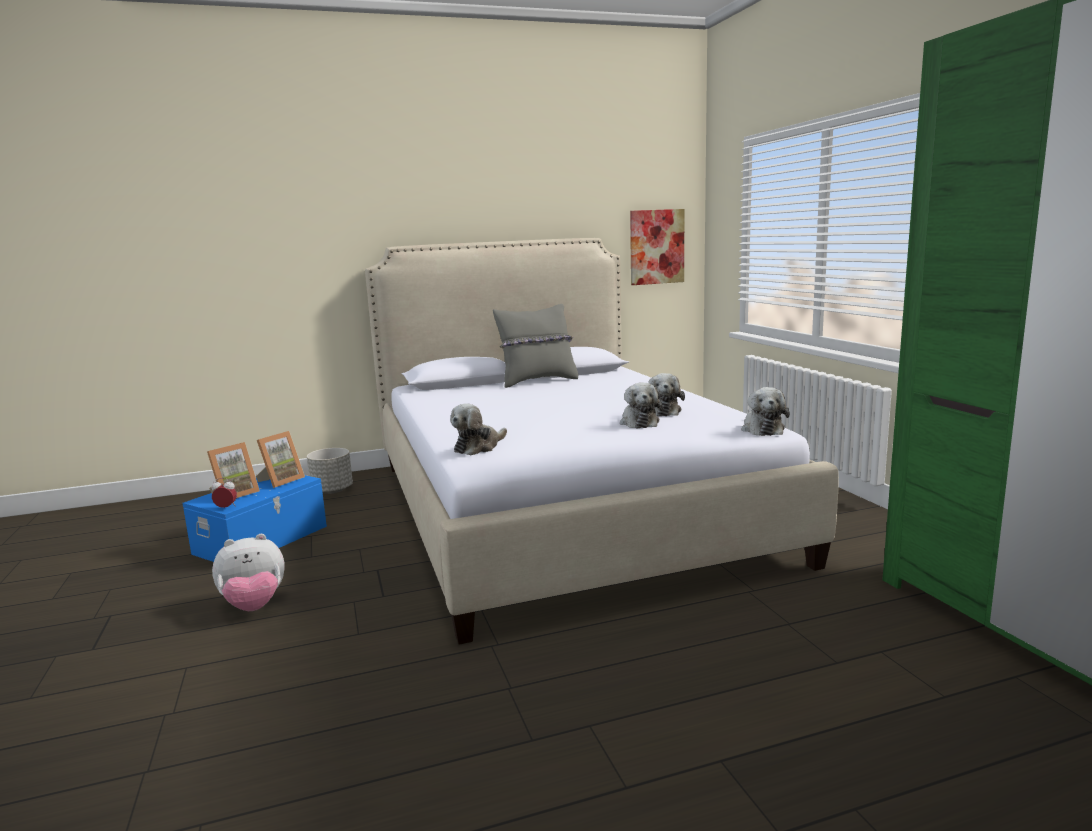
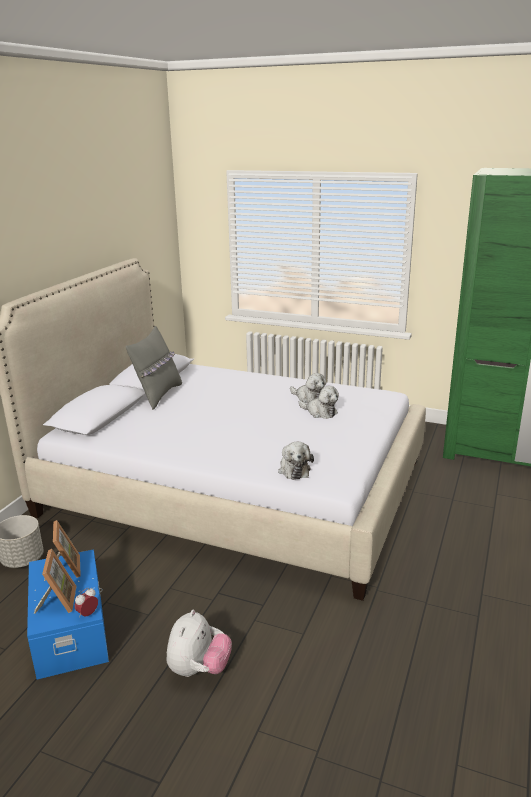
camera: 50 degrees left, 10 degrees up
(656, 247) = (158, 256): picture -> none
(762, 429) = (384, 395): plush toy -> none

